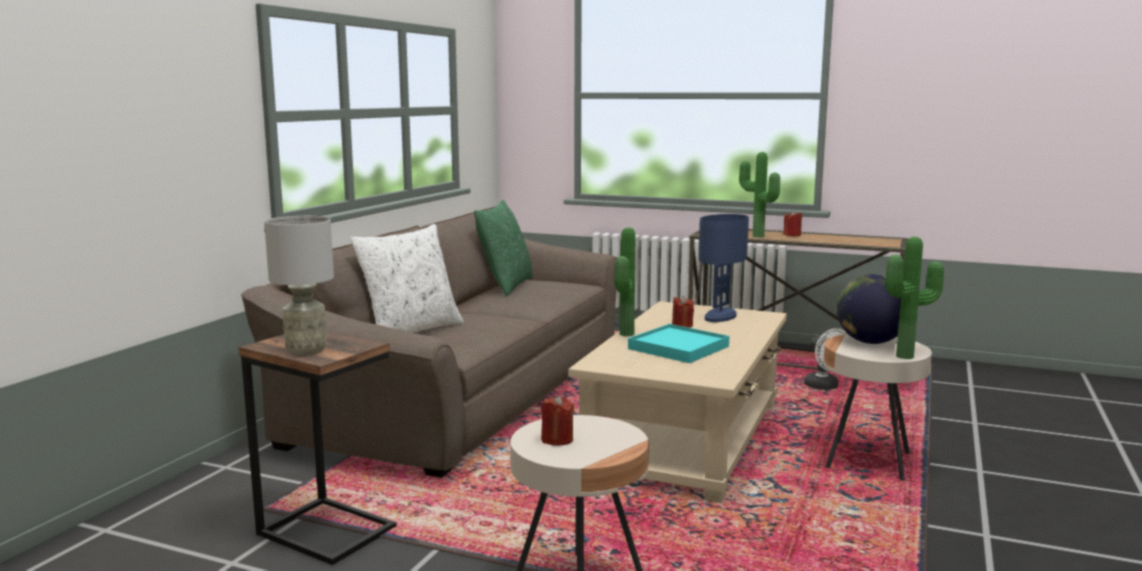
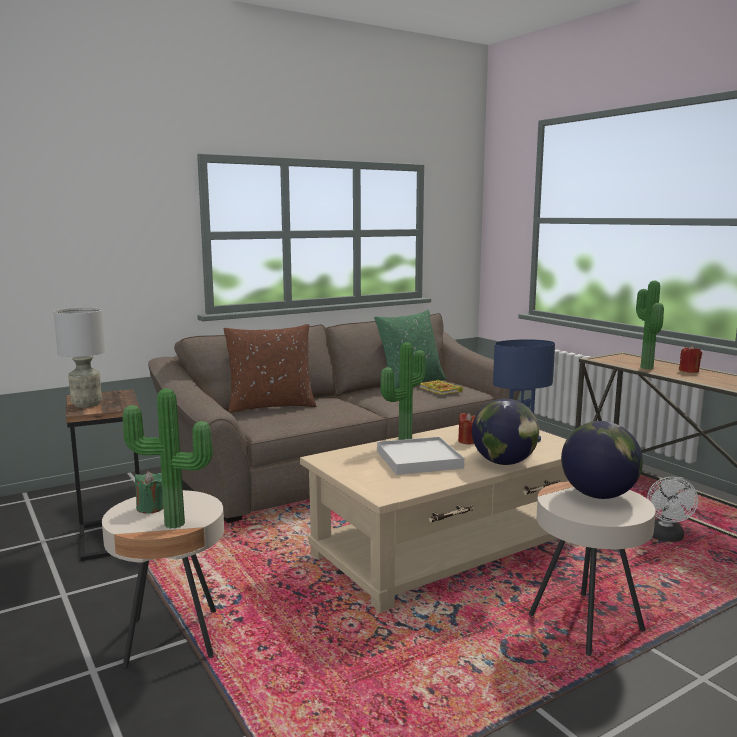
camera: 35 degrees right, 0 degrees up
(411, 331) = (271, 406): white pillow -> brown pillow
(552, 288) = (441, 390): none -> book
(557, 439) = (150, 508): red candle -> green candle
(678, 348) = (418, 459): turquoise tray -> white tray
(747, 336) = (504, 462): none -> globe
(907, 357) = (601, 520): potted plant -> potted plant (173, 526)

